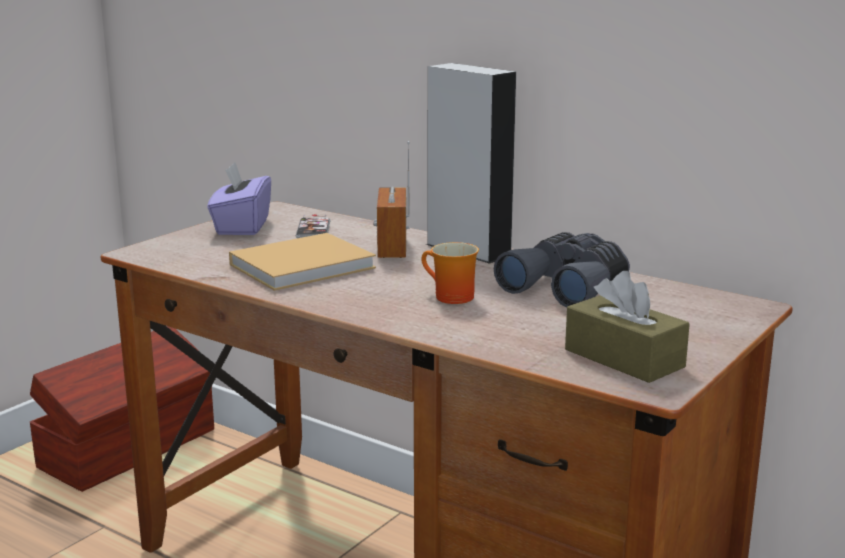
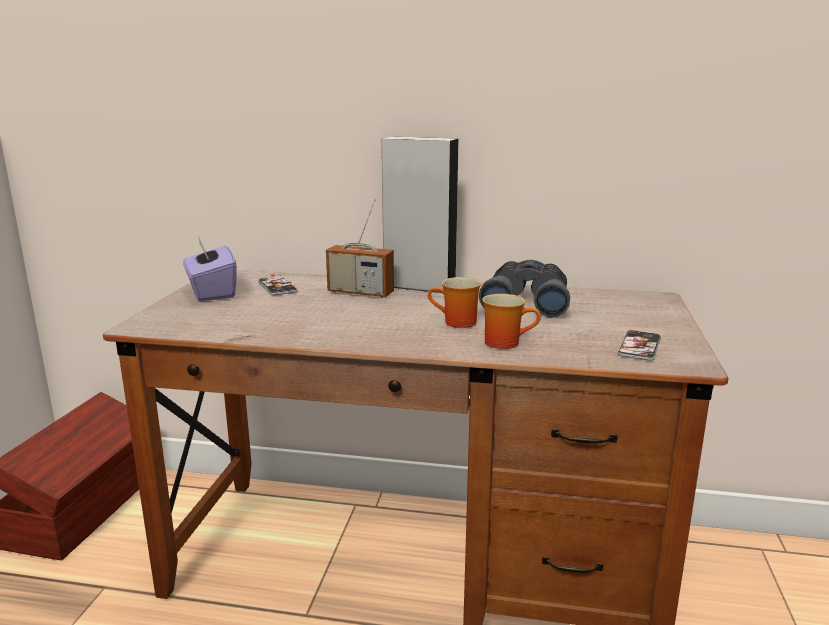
camera: 25 degrees left, 0 degrees up
(306, 265) = (309, 315): beige book -> none
(392, 248) = (360, 292): radio -> radio turned 45 degrees counterclockwise
(473, 326) = (506, 342): none -> mug
(624, 358) = (639, 346): brown tissue box -> phone

